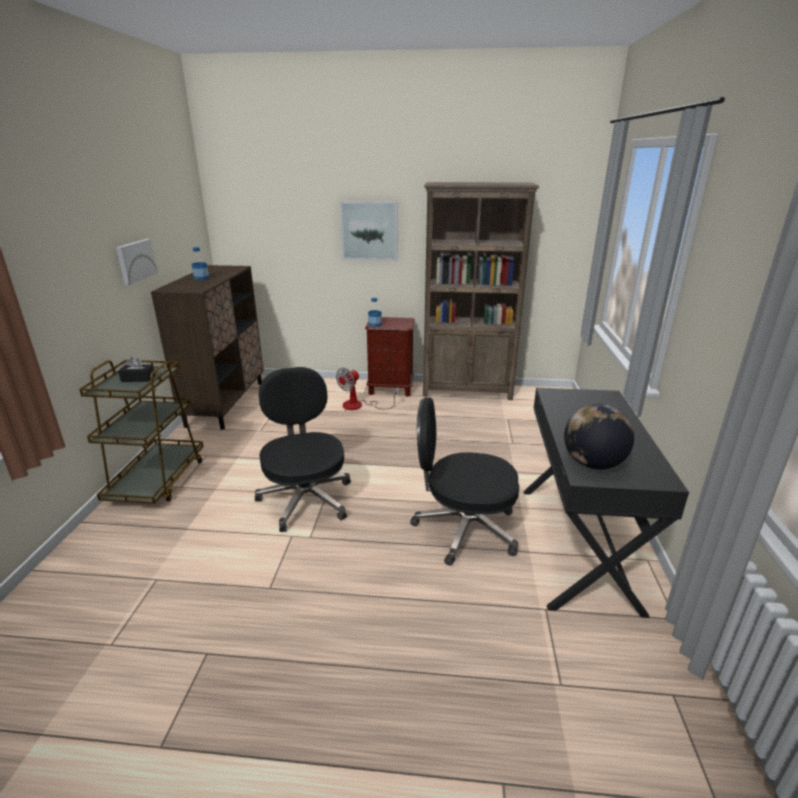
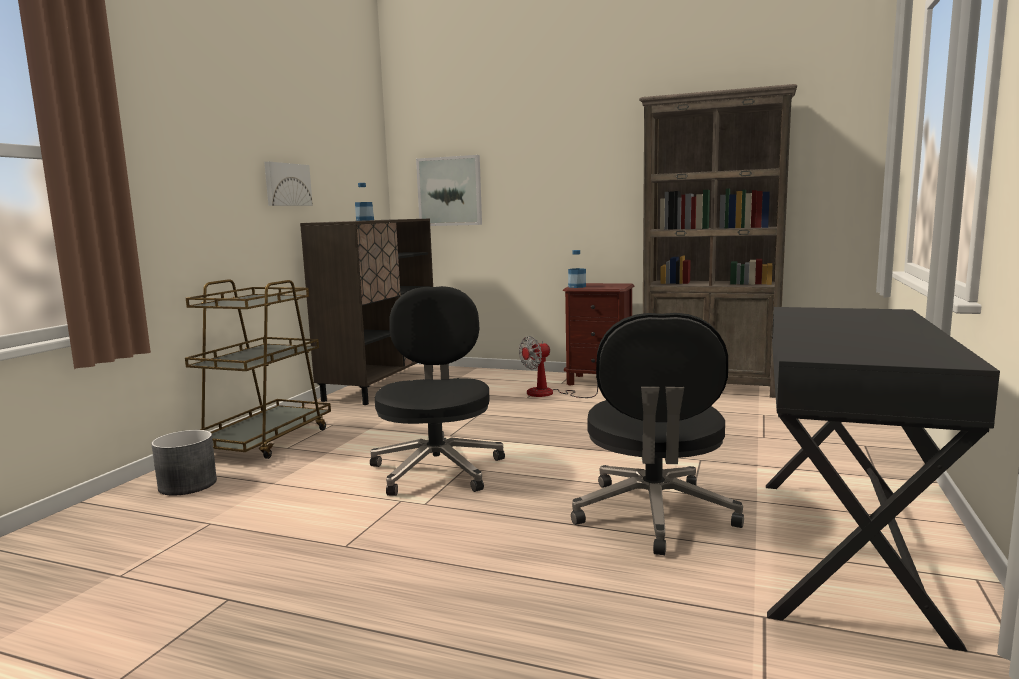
camera: 15 degrees right, 15 degrees down
(116, 539) = (187, 485): none -> grey planter
(138, 378) = (257, 299): black tissue box -> none
(369, 231) = (576, 171): picture -> picture (450, 191)
(463, 529) = (654, 515): black office chair -> black office chair turned 105 degrees counterclockwise
(592, 464) = (830, 349): globe -> none

